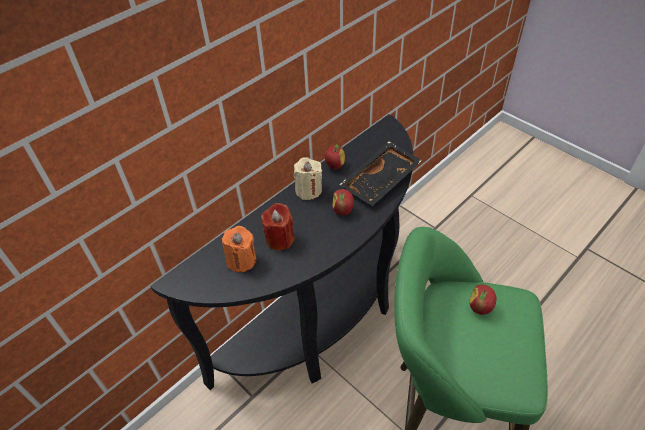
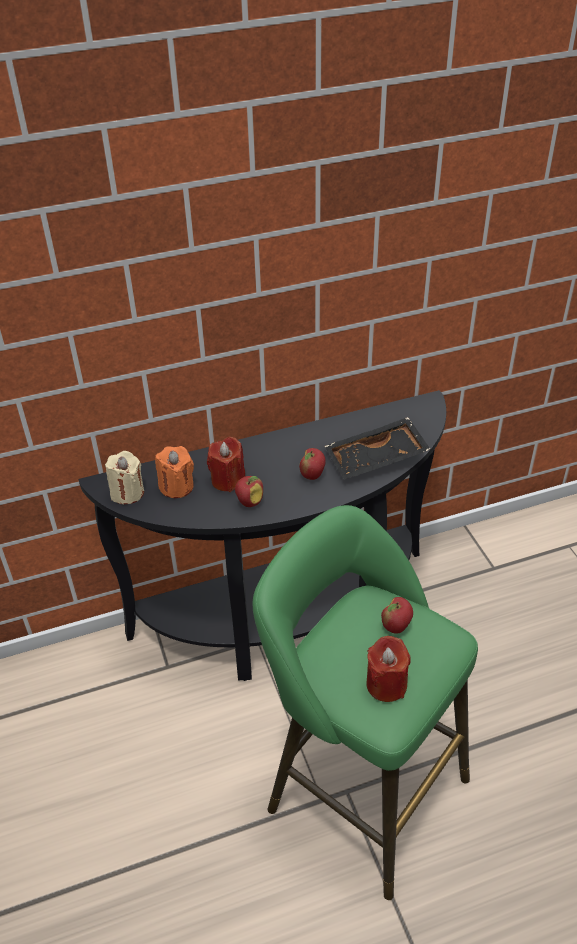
camera: 25 degrees right, 5 degrees down
(308, 190) = (290, 442): beige candle -> beige candle (127, 493)
(334, 166) = (336, 426): apple -> apple (249, 502)
(505, 358) = (386, 684): none -> red candle

